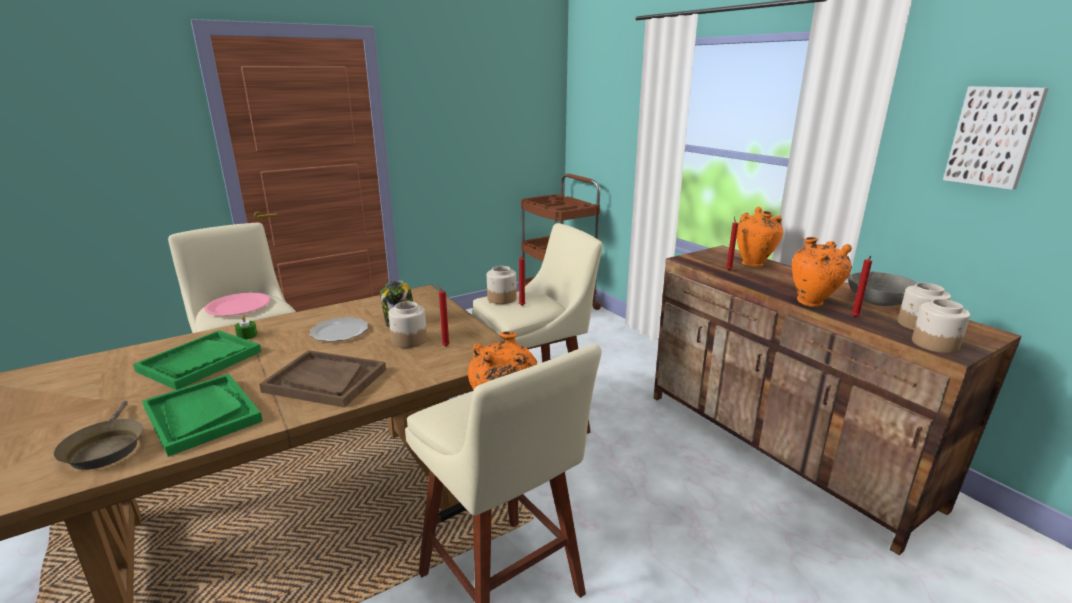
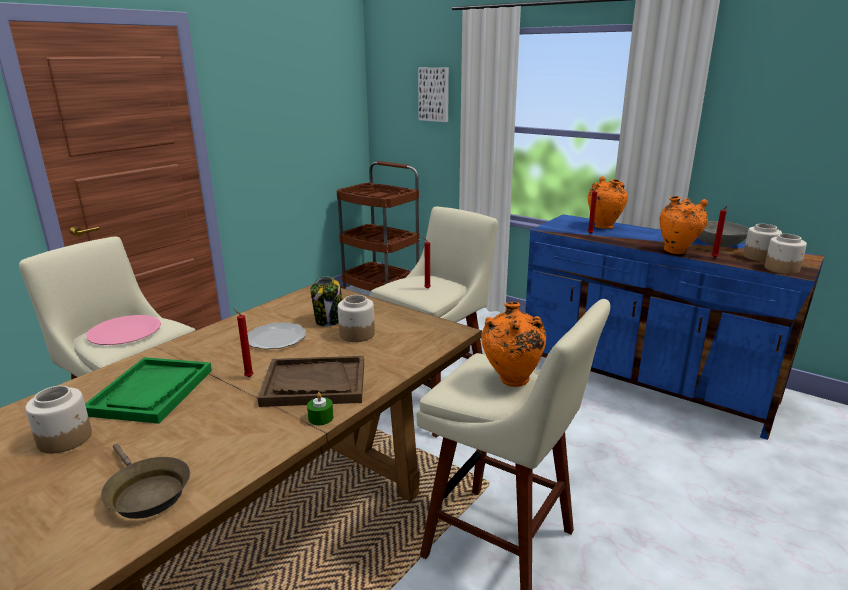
camera: 20 degrees left, 0 degrees up
(202, 415) = (219, 439): green tray -> none
(247, 335) = (175, 358): green candle -> green candle (320, 418)
(445, 346) = (397, 333): red candle -> red candle (248, 377)
(502, 298) = (402, 285): jar -> jar (65, 438)
(780, 449) = (644, 381): brown cabinet -> blue cabinet
(994, 136) = (785, 107): picture -> picture (434, 94)

